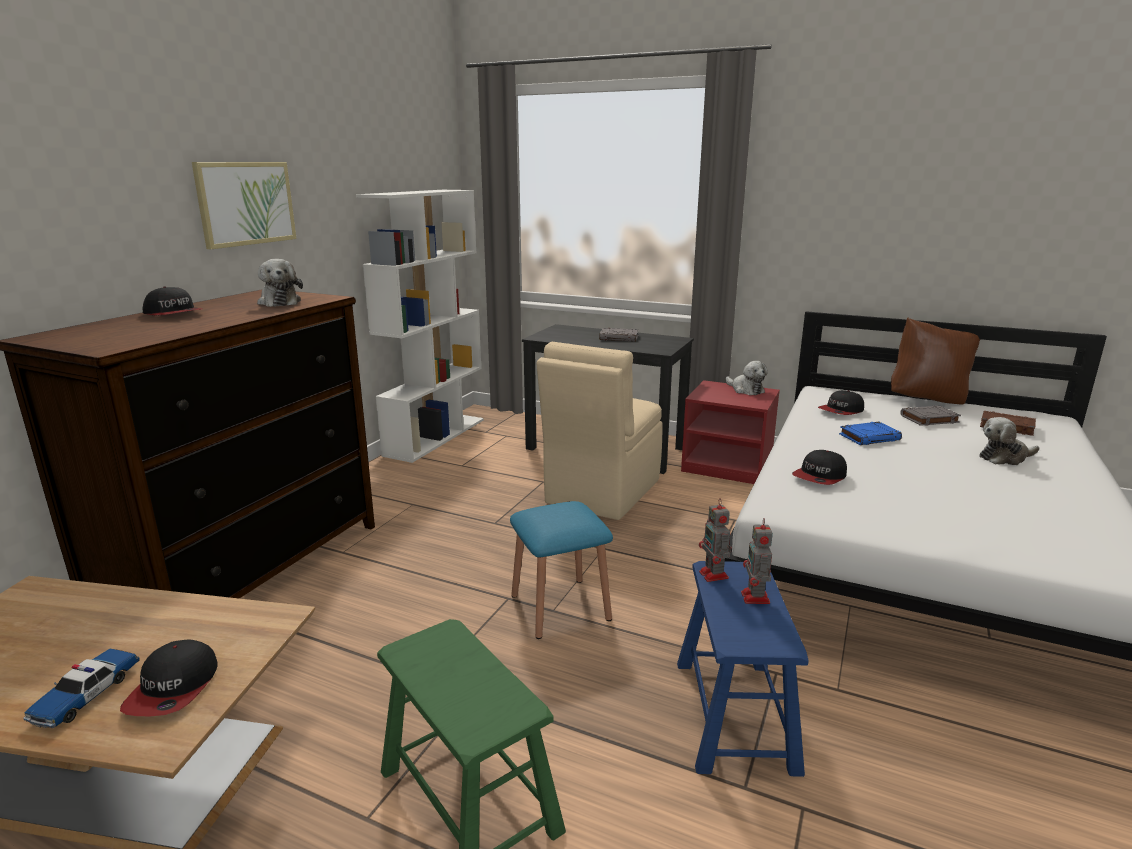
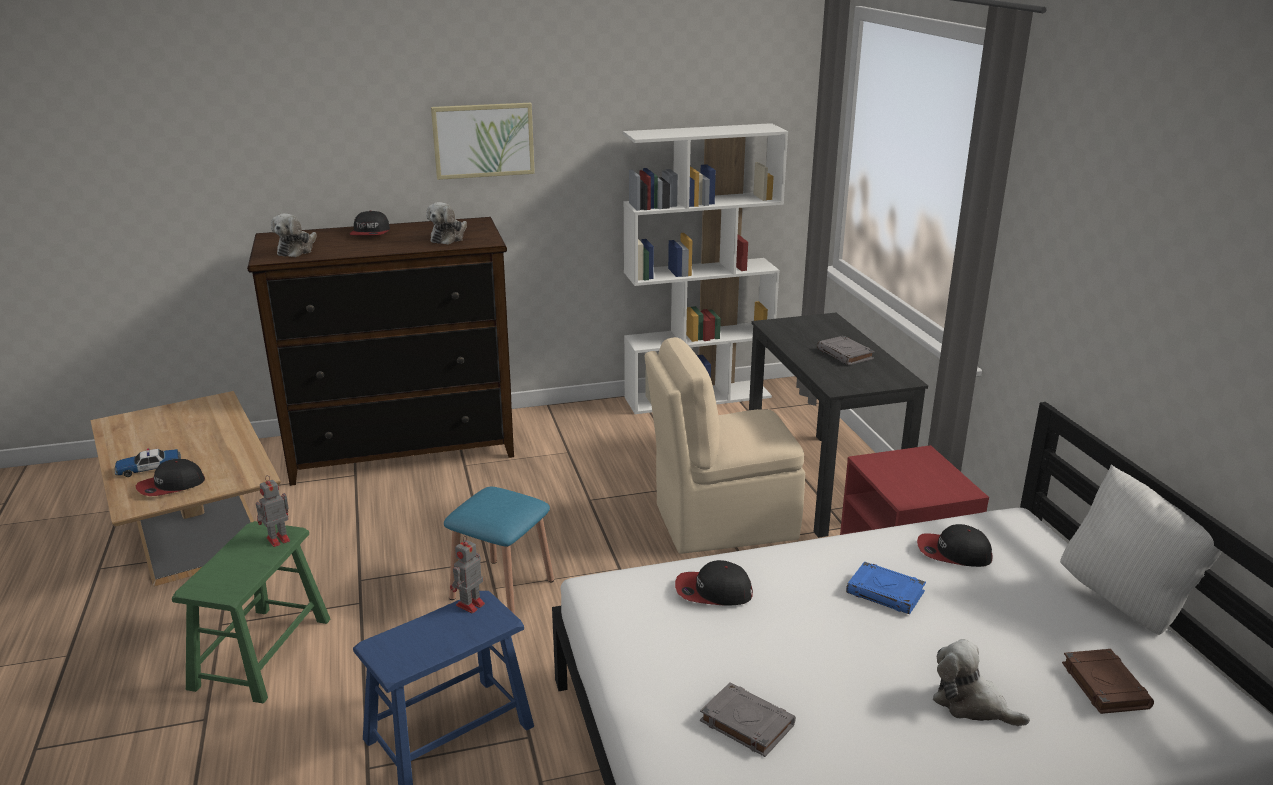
camera: 50 degrees right, 5 degrees up
(745, 390) = (944, 478): plush toy -> plush toy (296, 250)
(755, 598) = (453, 636): toy robot -> toy robot (277, 540)
(927, 399) = (1127, 603): brown pillow -> white pillow
(929, 419) = (1035, 620): grey book -> grey book (745, 723)

